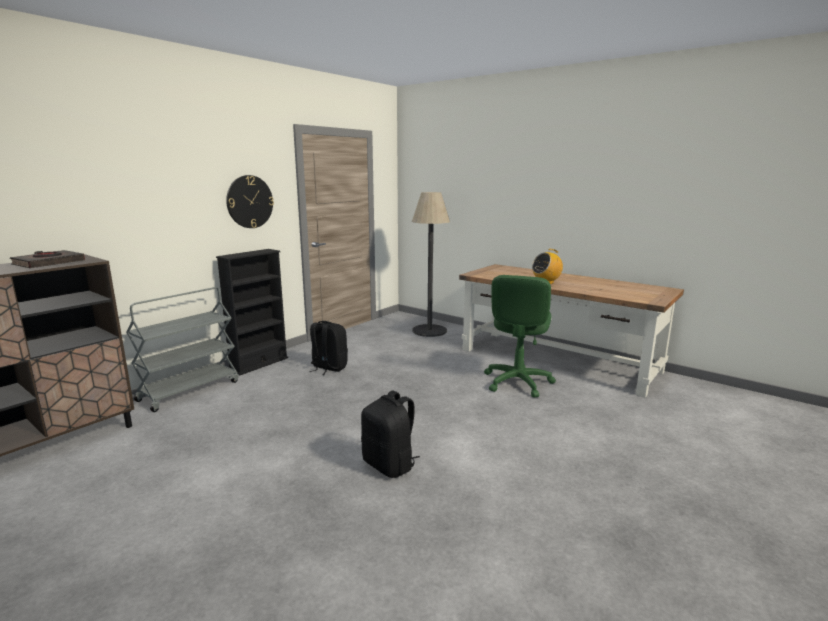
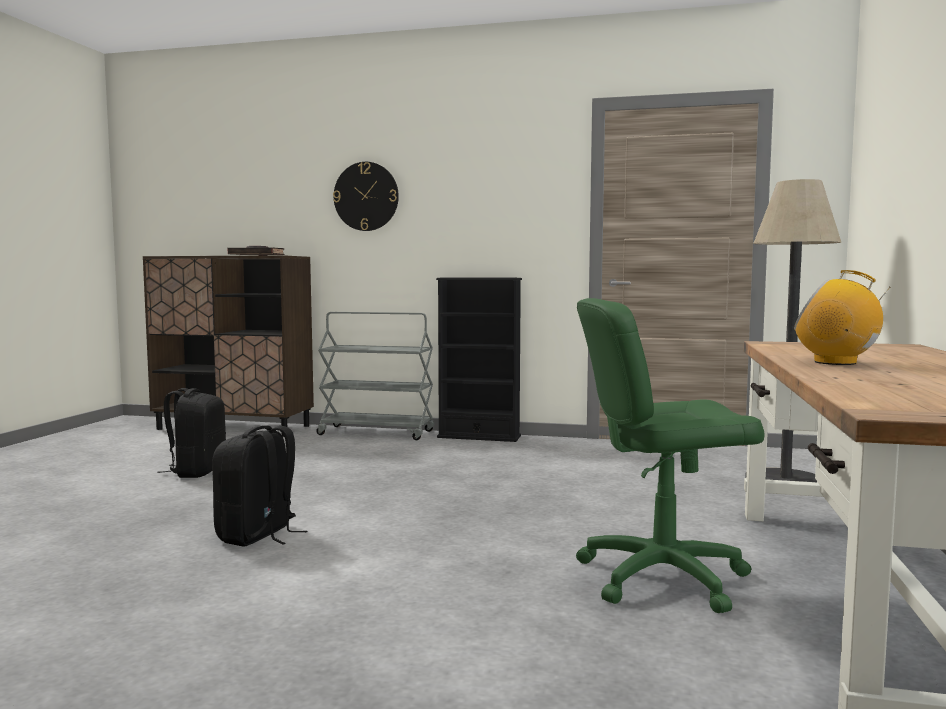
camera: 65 degrees right, 10 degrees down
(249, 202) = (505, 211): wall clock -> wall clock (366, 196)
(328, 368) = (514, 461): black backpack -> black backpack (197, 471)

